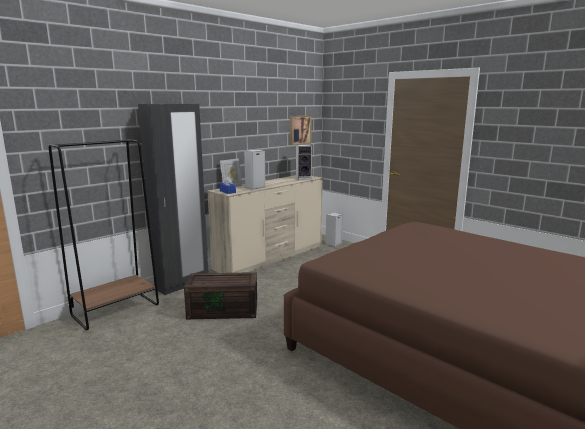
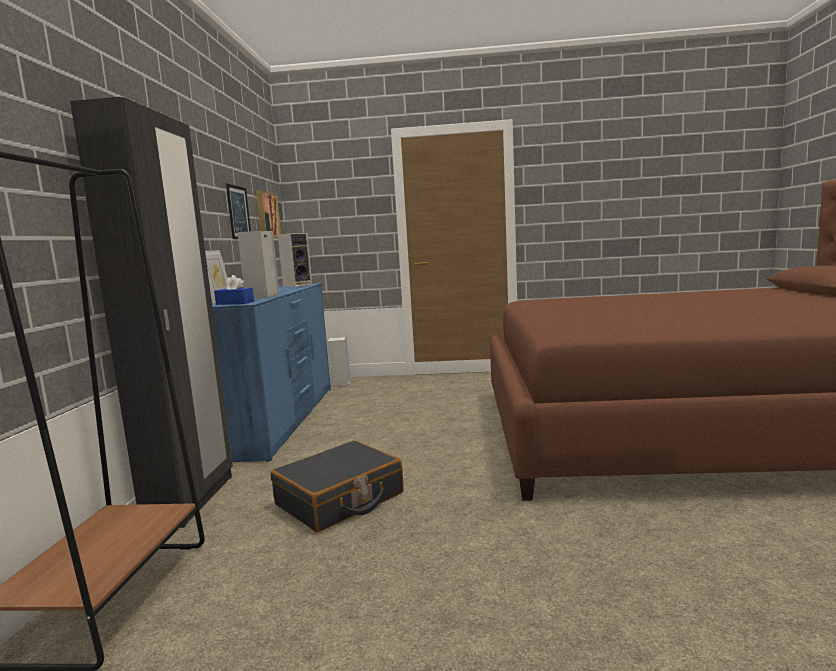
camera: 40 degrees left, 5 degrees down
(224, 309) = (340, 500): brown storage box -> black suitcase
(267, 133) = (238, 212): none -> picture
(271, 257) = (283, 419): beige dresser -> blue dresser

